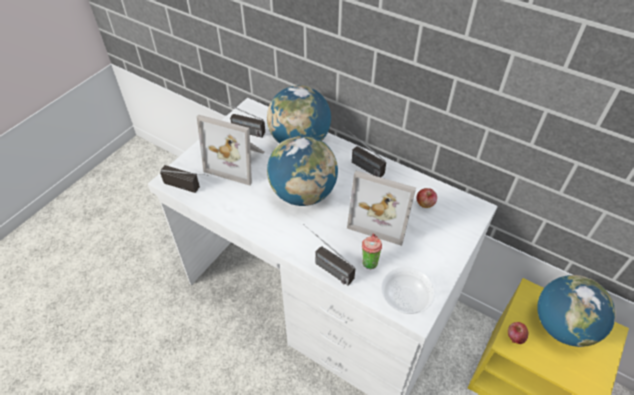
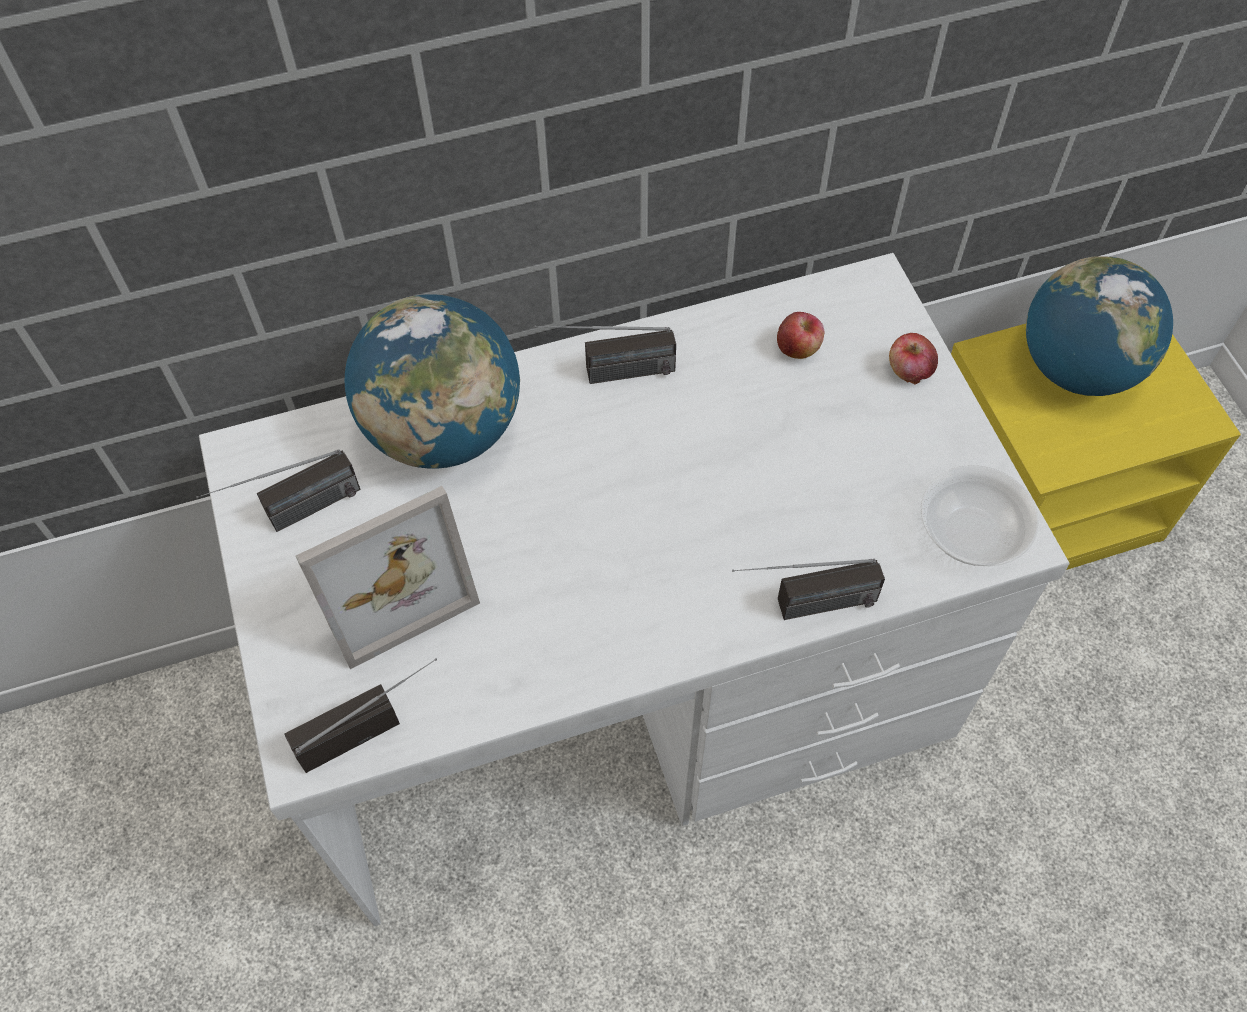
camera: 50 degrees left, 10 degrees up
(303, 193) = (593, 522): globe -> none
(369, 261) = (851, 529): cup -> none
(382, 216) = (768, 435): picture frame -> none
(515, 336) = (1047, 445): apple -> apple (909, 371)

